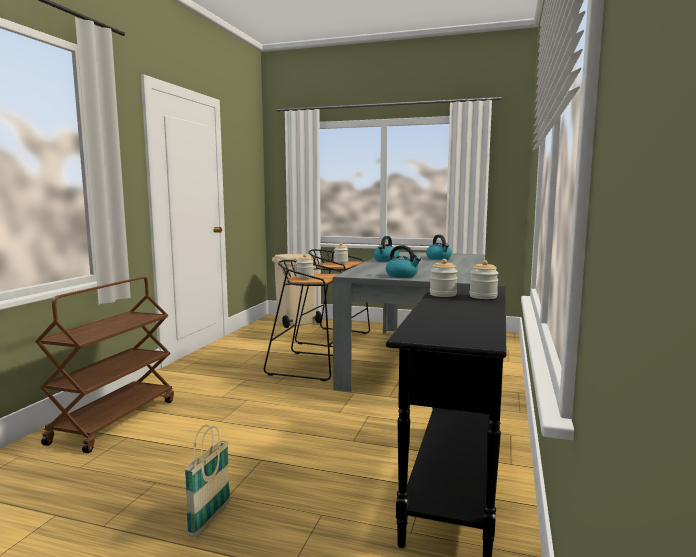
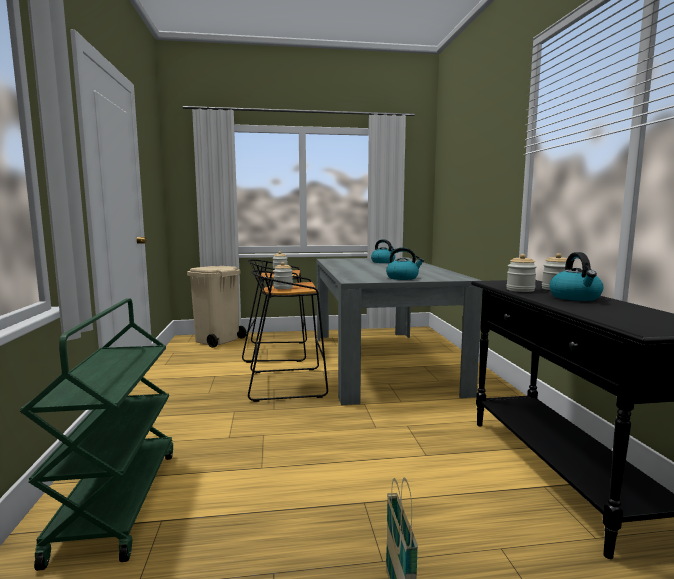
camera: 25 degrees left, 0 degrees up
(114, 420) = (117, 501): brown cart -> green cart
(386, 260) = (343, 266): kettle -> kettle (575, 297)

